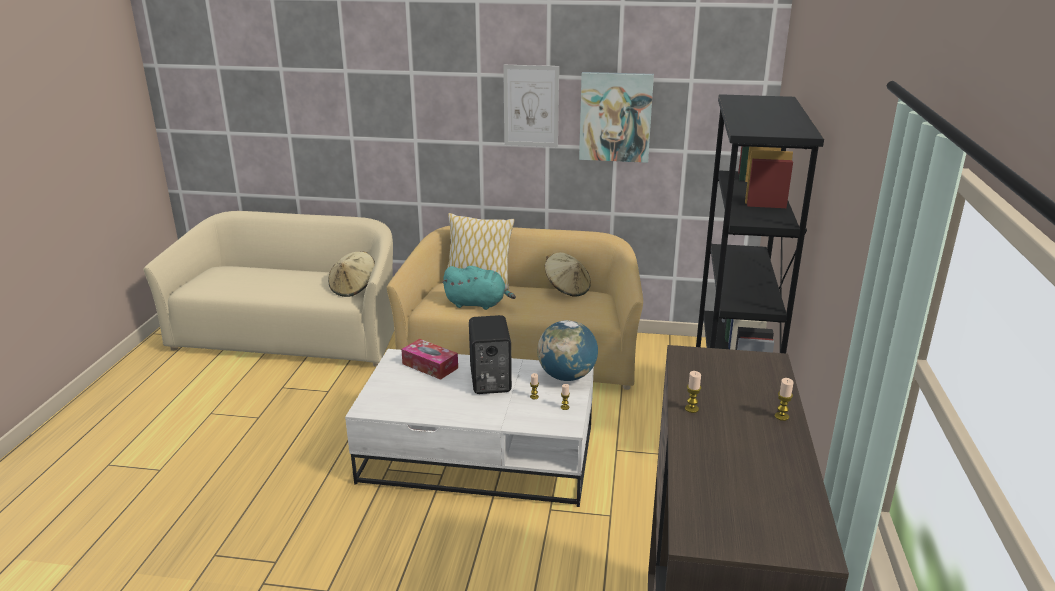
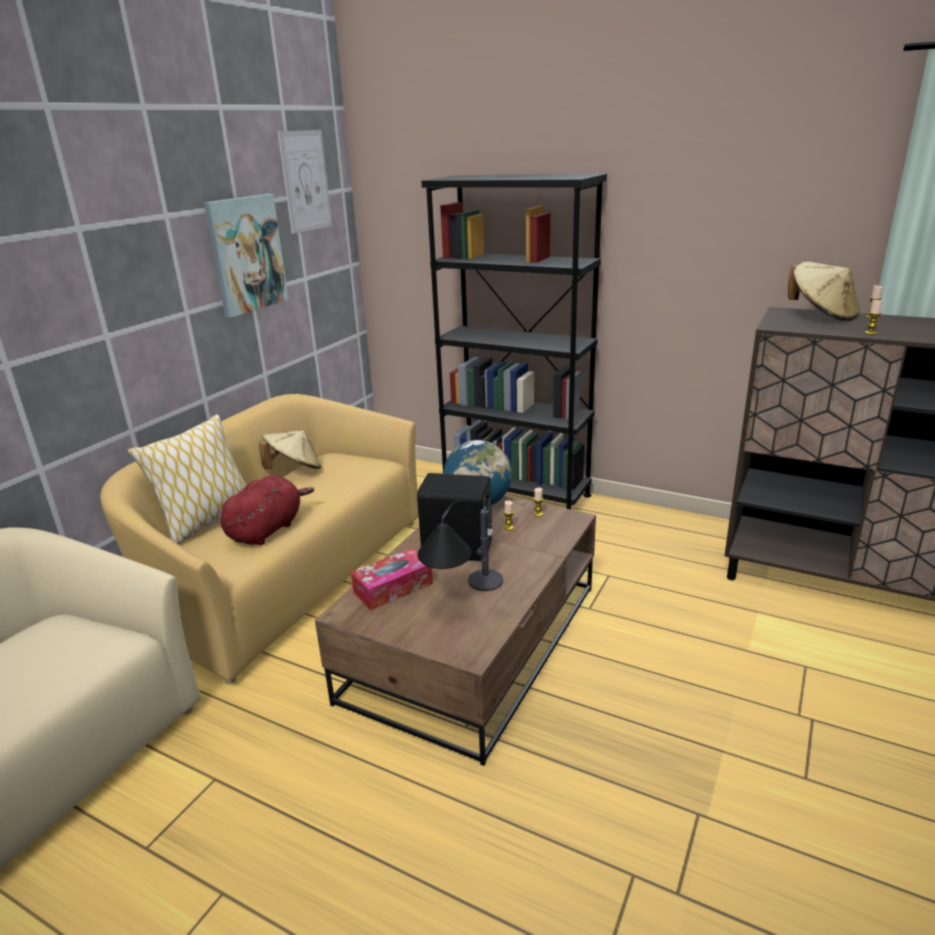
camera: 70 degrees left, 0 degrees up
(353, 288) = (84, 633): beige hat -> beige hat (821, 315)
(426, 394) = (462, 598): none -> table lamp
(478, 304) = (267, 529): turquoise plush toy -> red plush toy
(480, 454) = (473, 640): white coffee table -> brown coffee table
(531, 106) = (160, 262): picture -> picture (305, 181)

